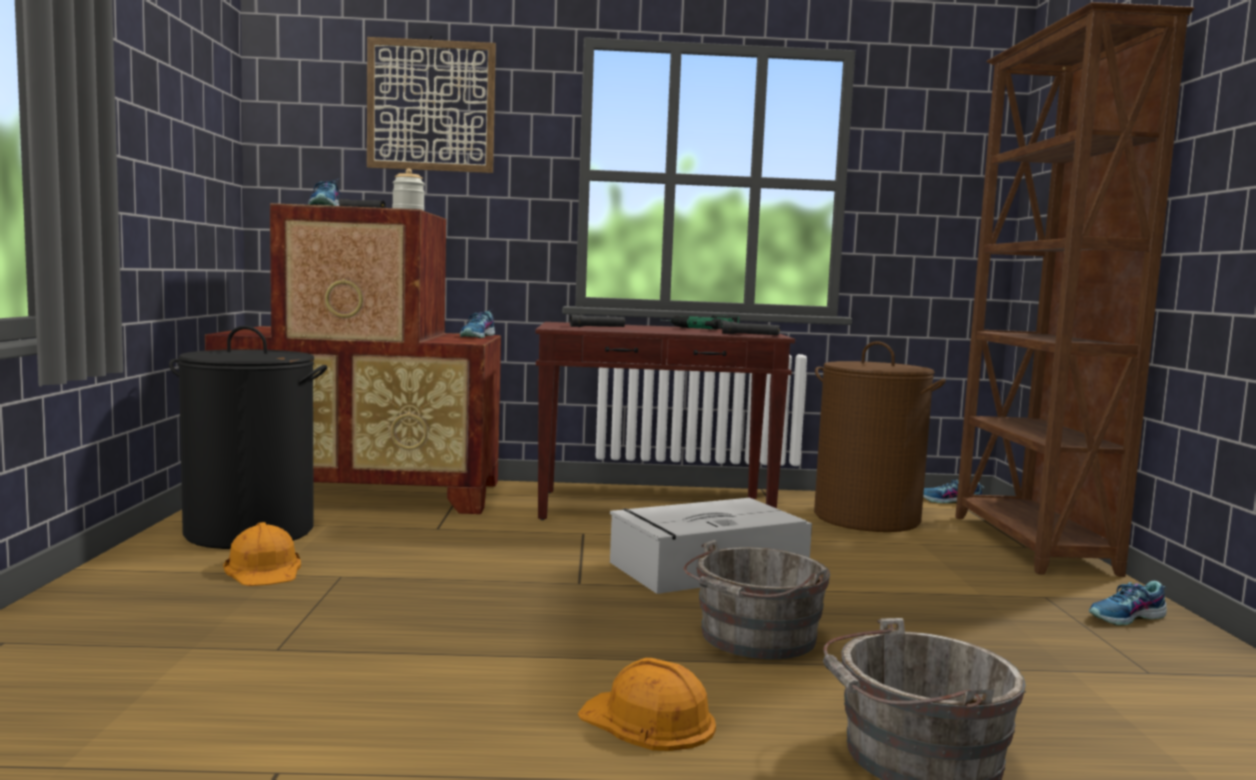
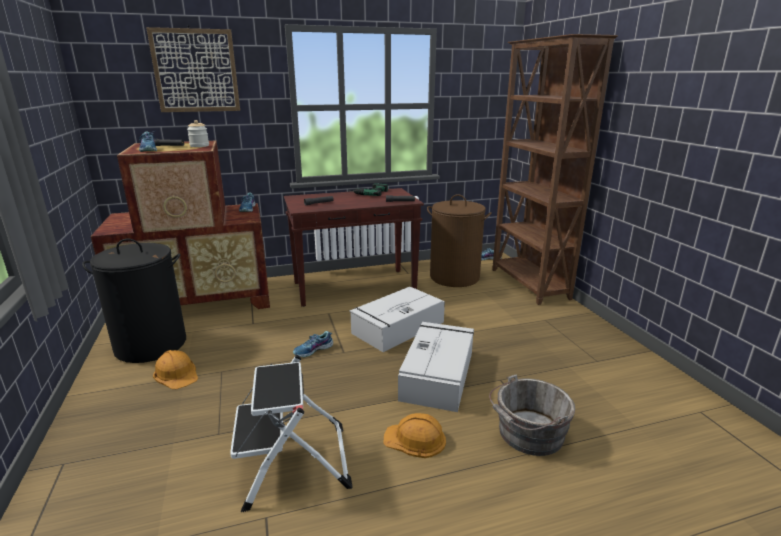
camera: 15 degrees left, 15 degrees up
(384, 706) = (293, 461): none -> step ladder
(754, 638) = (438, 374): grey bucket -> grey storage box
(1127, 618) = (580, 327): shoe -> shoe (313, 350)

